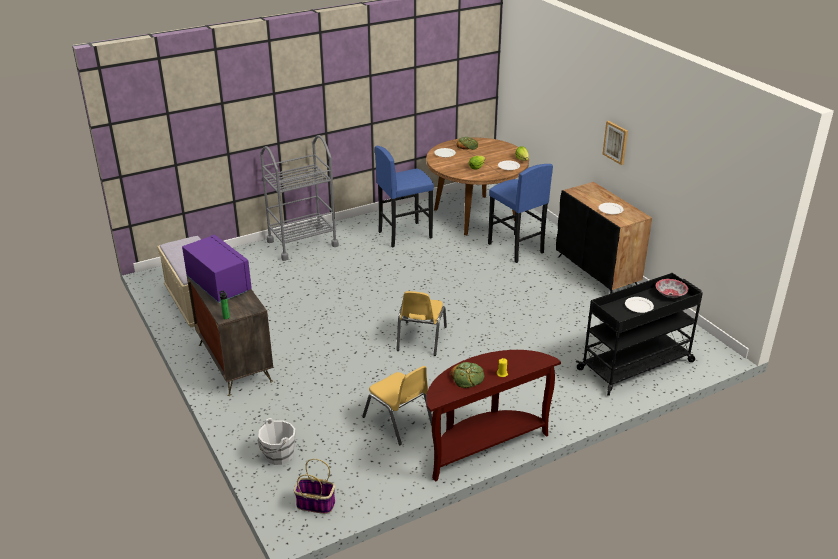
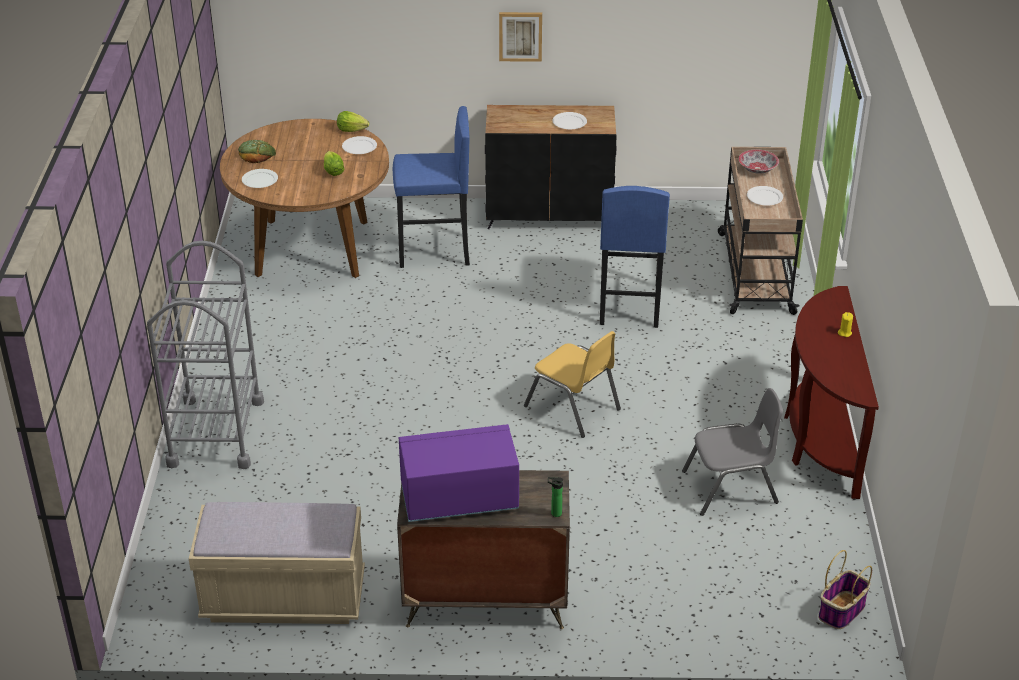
camera: 60 degrees left, 5 degrees up
(278, 456) = (729, 616): white bucket -> none
(398, 421) = (730, 488): yellow chair -> grey chair
(404, 234) = (298, 327): blue stool -> blue stool (629, 305)
(467, 377) = (835, 359): bread -> none
(637, 365) = (755, 272): black cart -> beige cart

